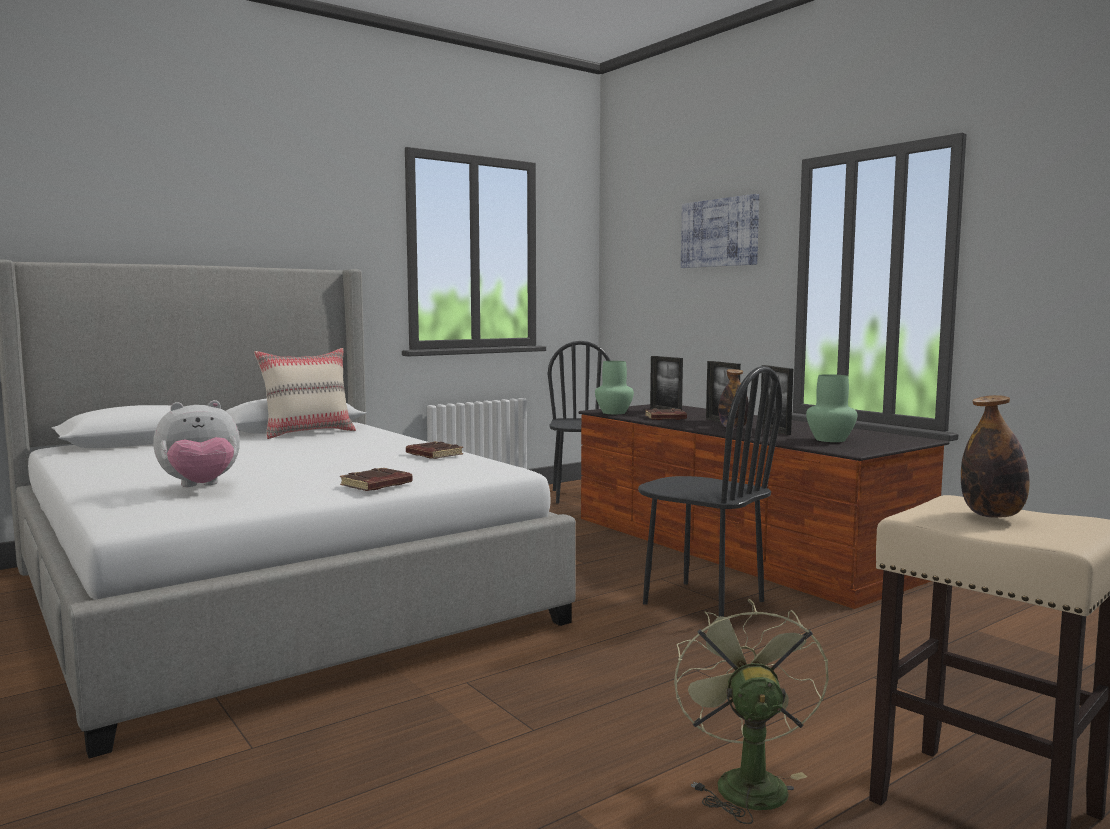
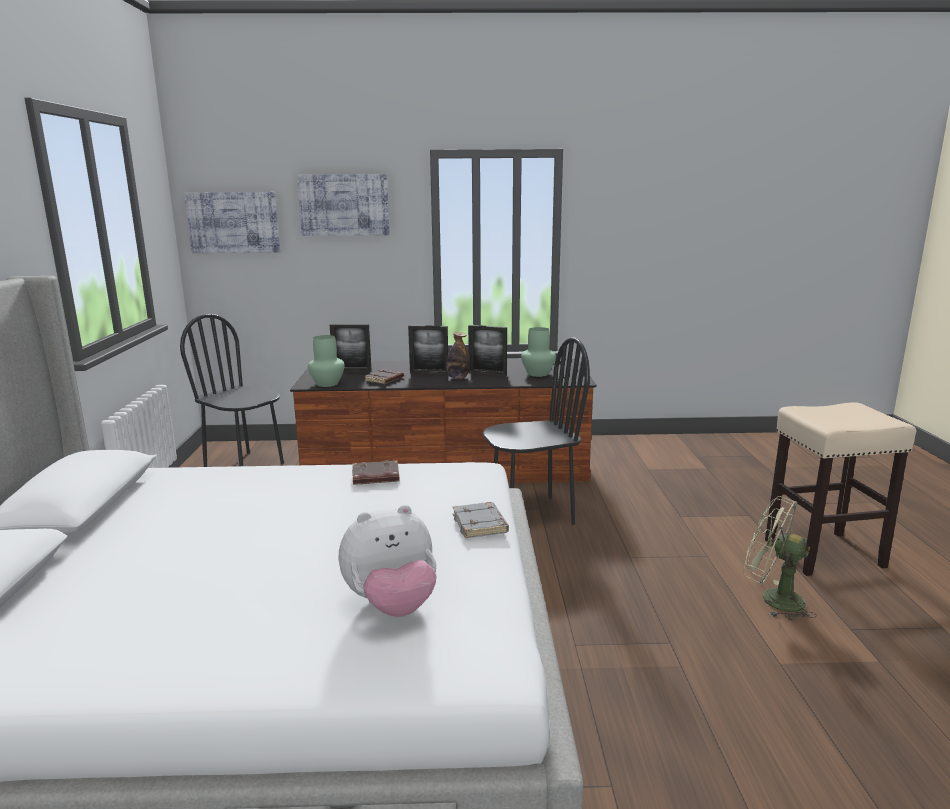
camera: 55 degrees left, 10 degrees up
(200, 487) = (392, 605): plush toy -> plush toy turned 60 degrees clockwise
(308, 433) = (132, 503): beige pillow -> none
(376, 485) = (481, 524): brown book -> grey book
(635, 257) = (233, 222): none -> picture
(992, 515) = (835, 414): bottle -> none

